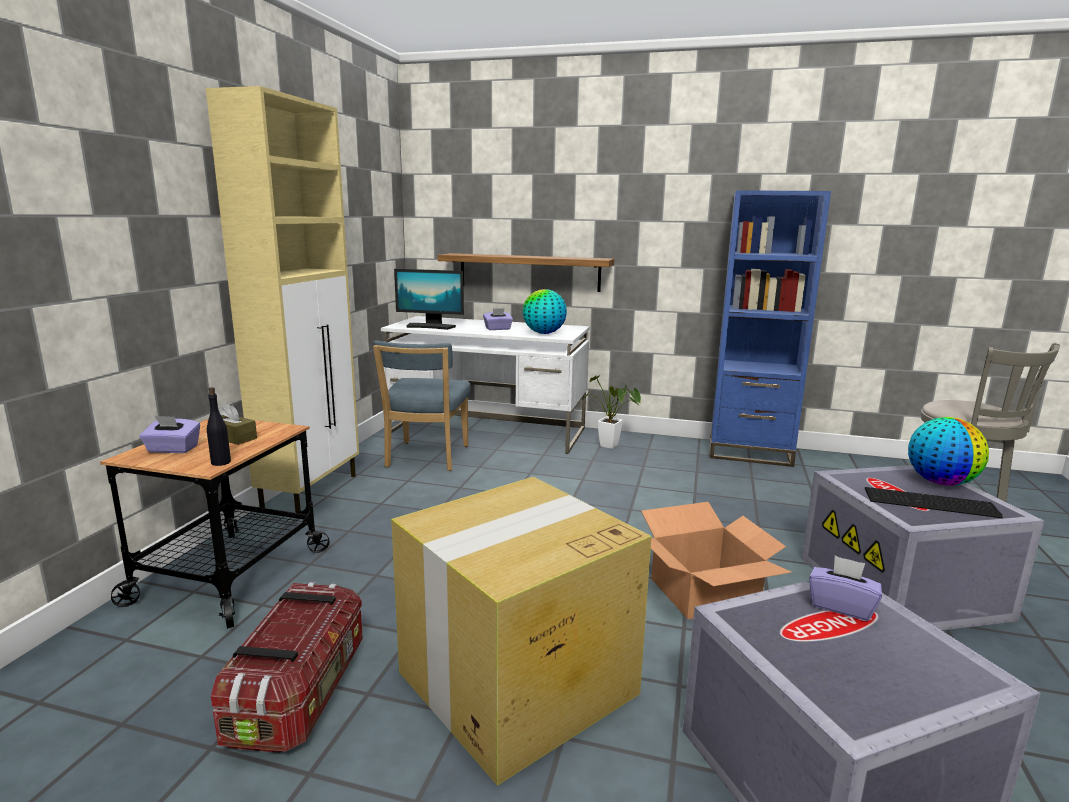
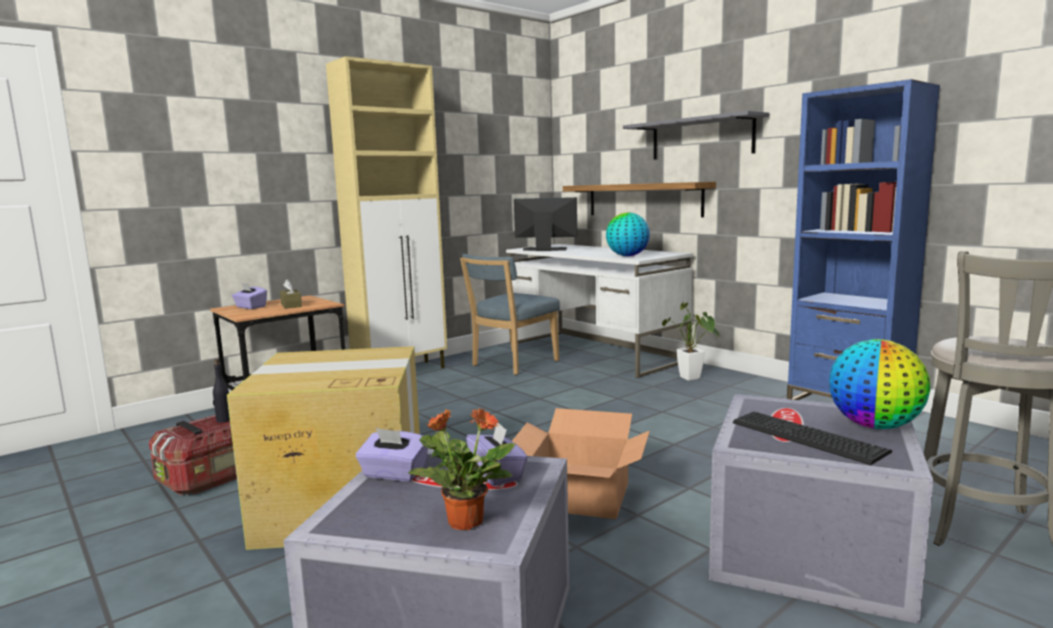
camera: 35 degrees right, 5 degrees down
(221, 462) = (256, 315): black bottle -> black bottle (224, 420)
(430, 326) = (545, 249): monitor -> monitor turned 150 degrees clockwise
(498, 329) = (596, 252): purple tissue box -> purple tissue box (394, 474)
(598, 215) = (701, 138): none -> grey shelf
(925, 667) = (464, 521): none -> potted plant

